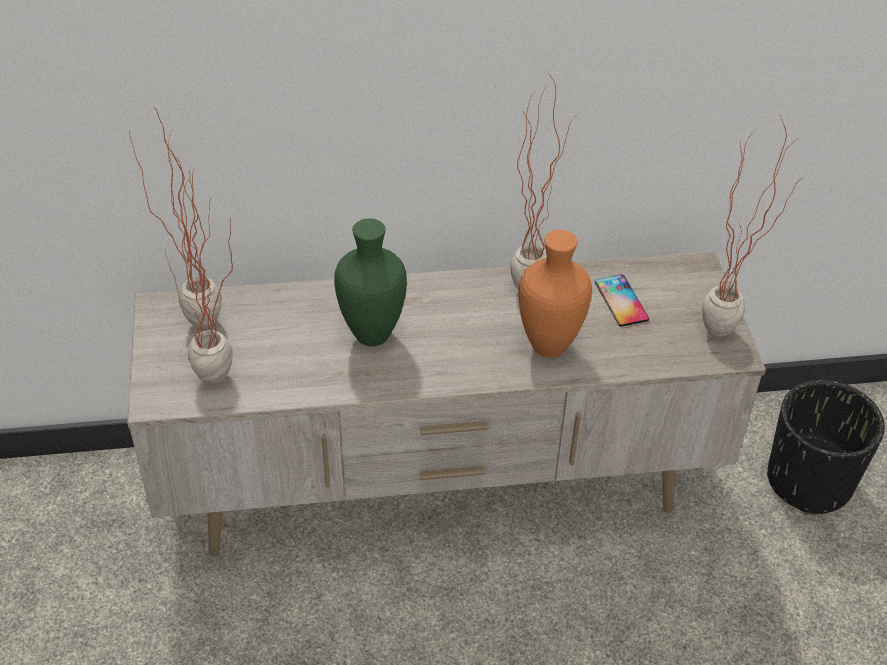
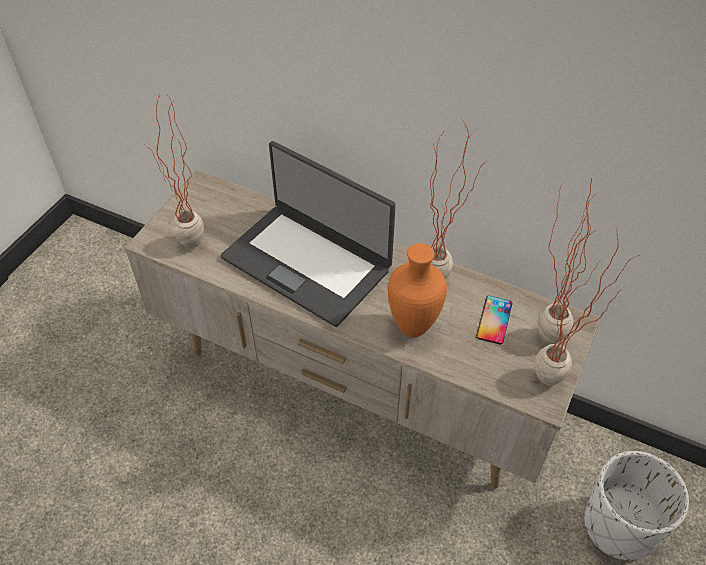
camera: 35 degrees right, 5 degrees up
(196, 315) = (216, 199): potted plant -> potted plant (546, 329)
(374, 334) = (307, 262): green vase -> laptop
(808, 482) = (619, 526): black planter -> white planter

